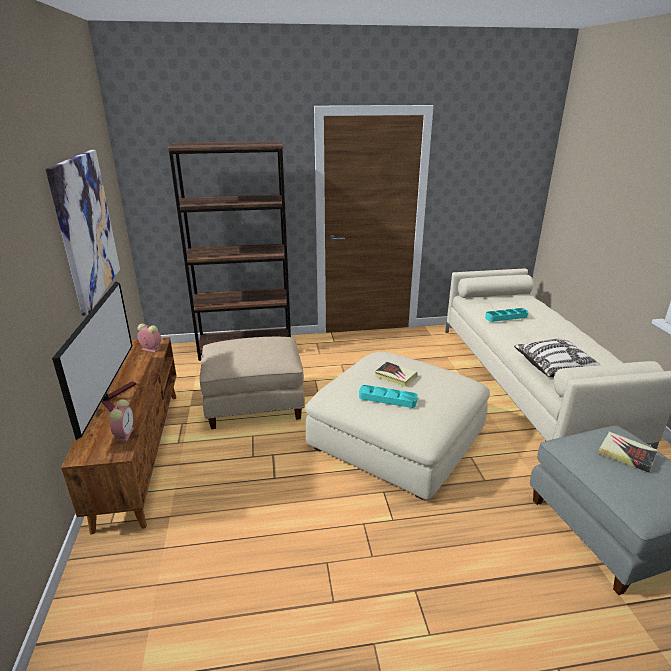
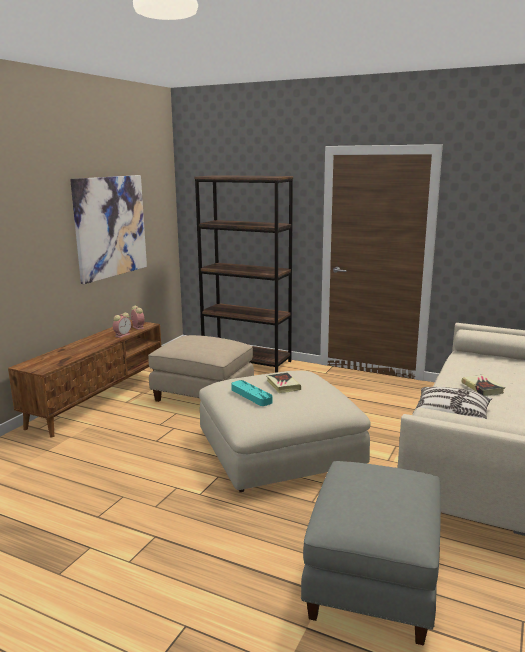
camera: 35 degrees right, 10 degrees down
(115, 399) = (78, 346): television -> none
(124, 434) = (57, 363): alarm clock -> alarm clock (123, 335)
(506, 317) = (471, 372): turquoise tray -> none
(626, 455) = (382, 485): book -> book (482, 388)

